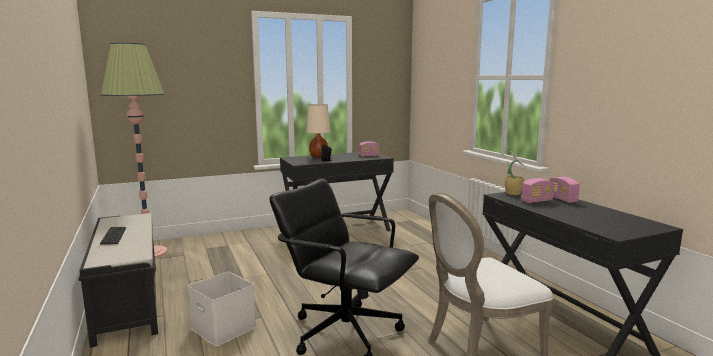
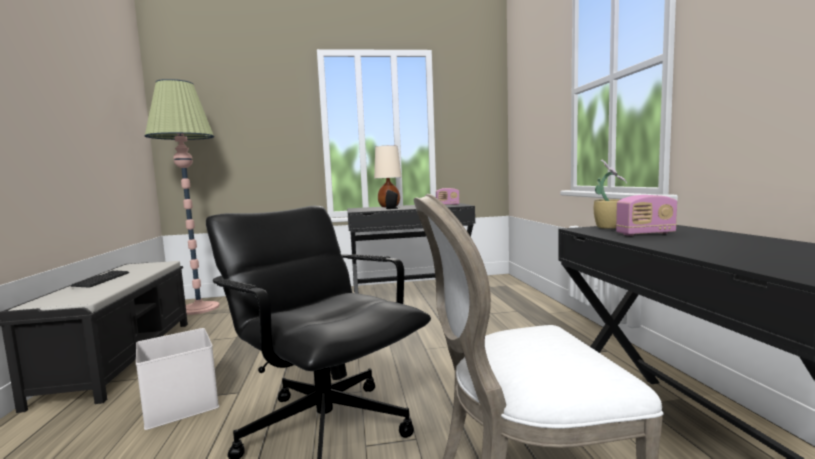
camera: 15 degrees right, 5 degrees down
(562, 199) = (696, 232): radio -> none

